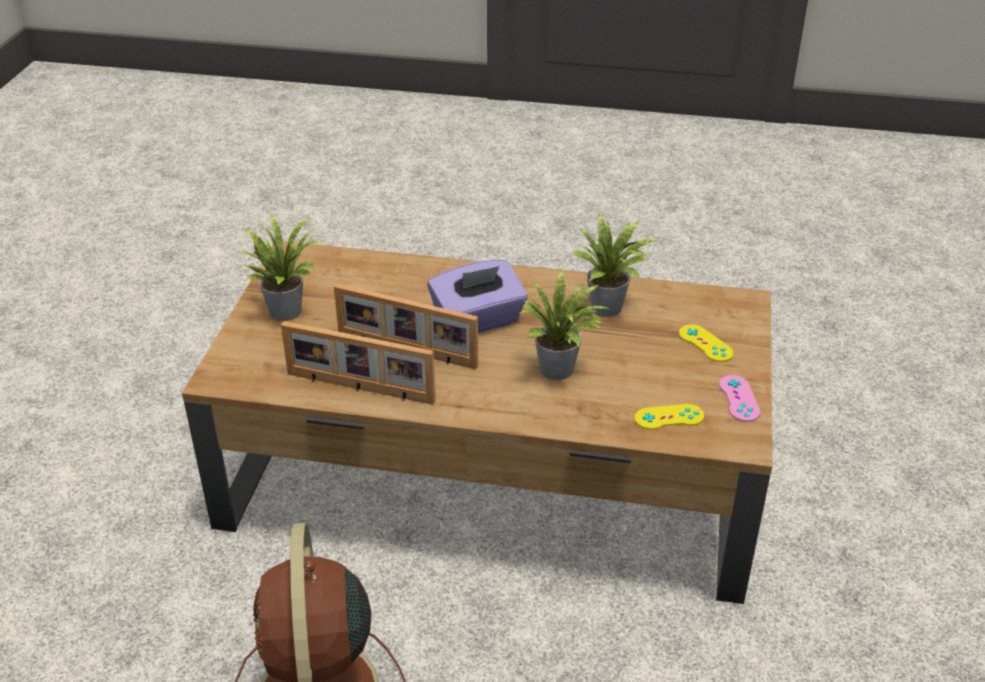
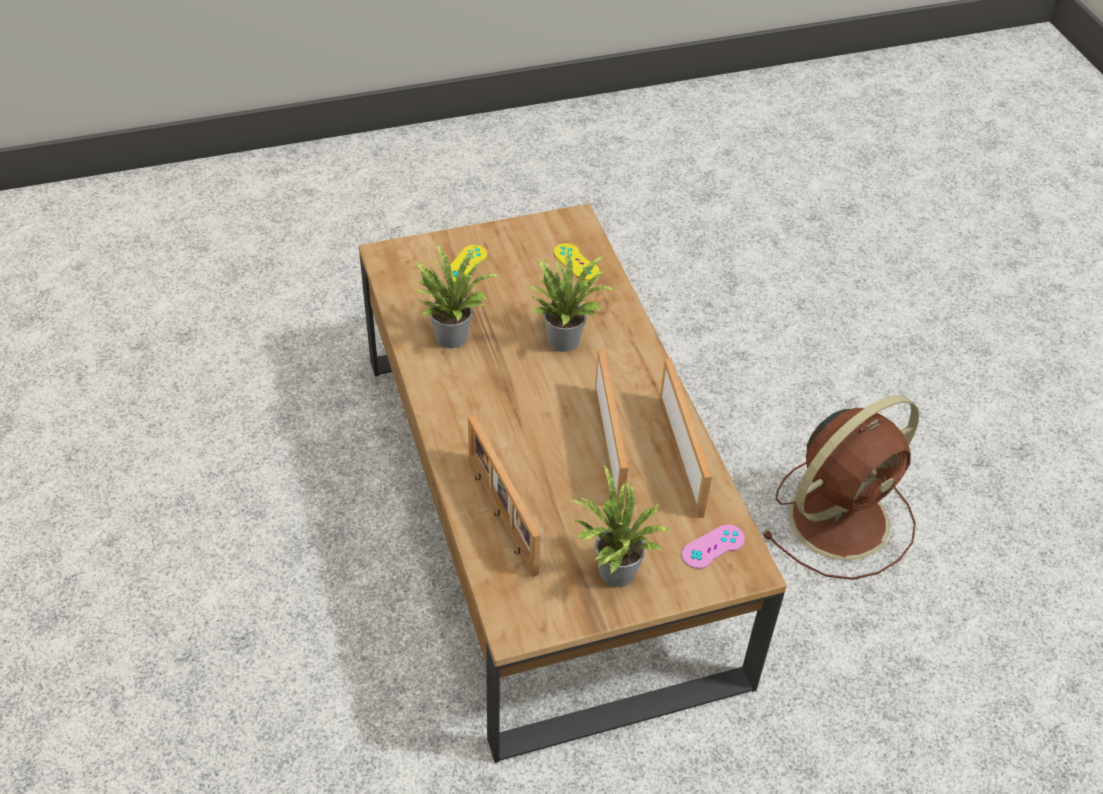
camera: 120 degrees left, 10 degrees up
(390, 275) = (500, 515): none -> picture frame
(478, 321) = (530, 415): purple tissue box -> none
(739, 398) = (526, 232): pink game controller -> pink game controller (713, 547)

